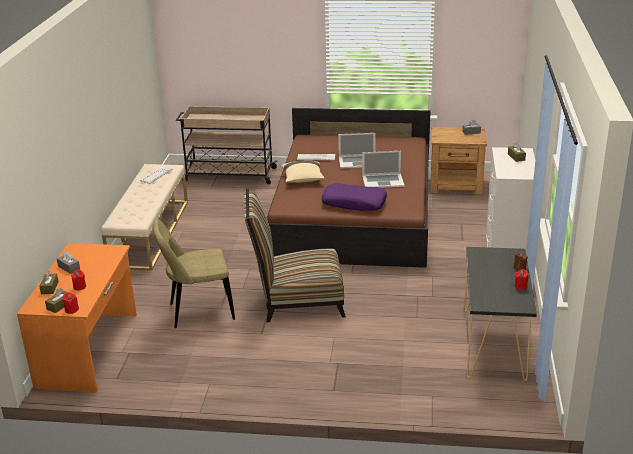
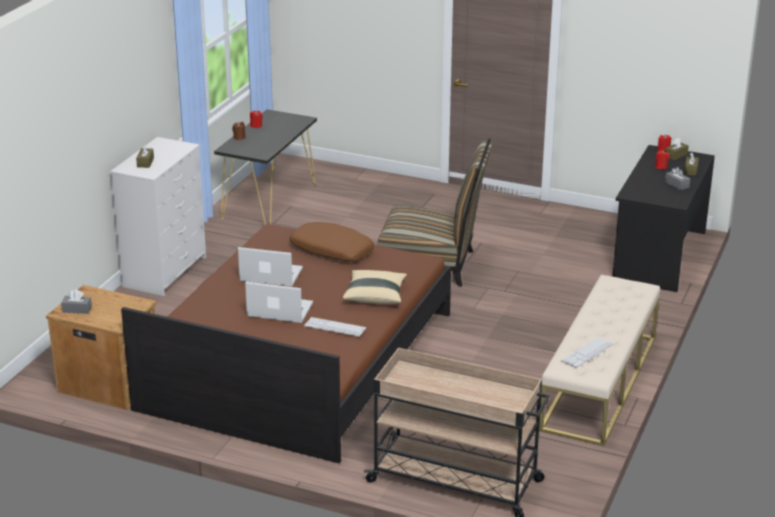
camera: 165 degrees left, 0 degrees up
(89, 349) = (658, 255): orange desk -> black desk
(198, 312) = (543, 271): beige chair -> none
(354, 203) = (331, 251): purple pillow -> brown pillow

